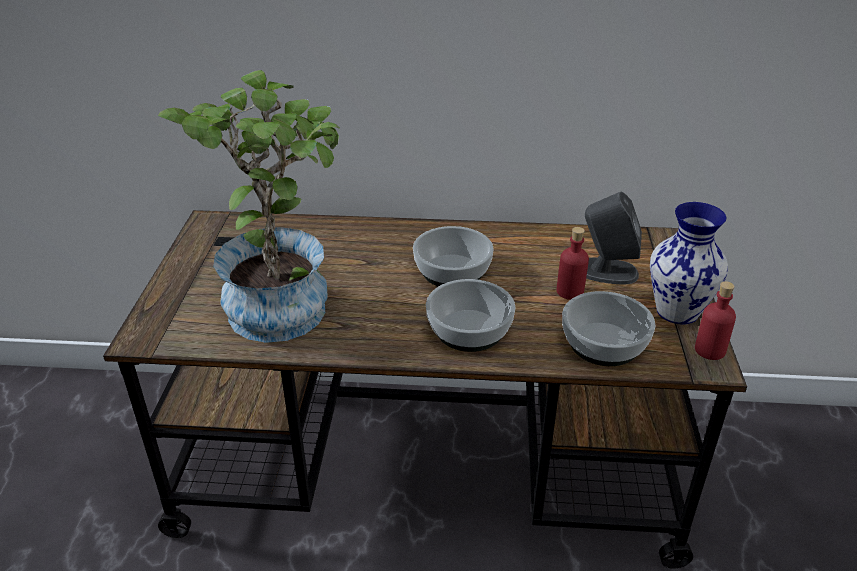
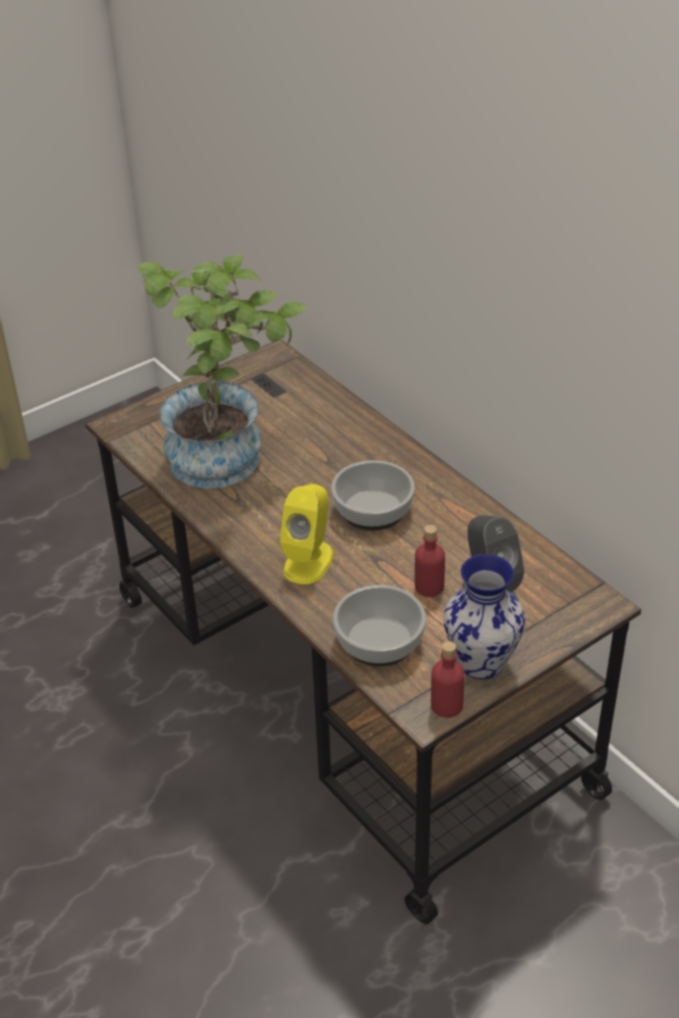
camera: 50 degrees right, 5 degrees up
(469, 329) = (308, 561): bowl -> yellow speaker

